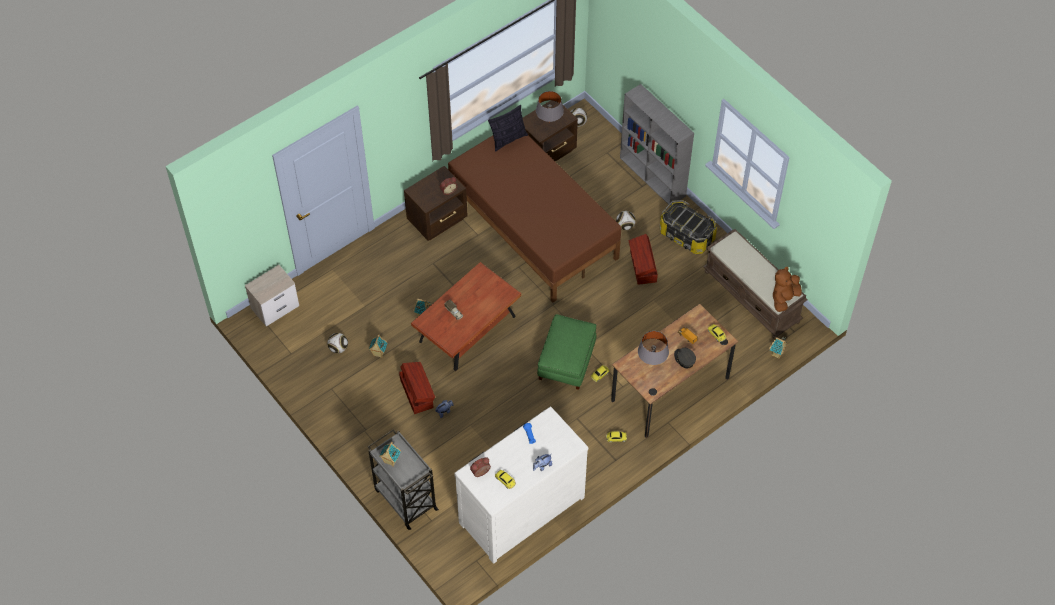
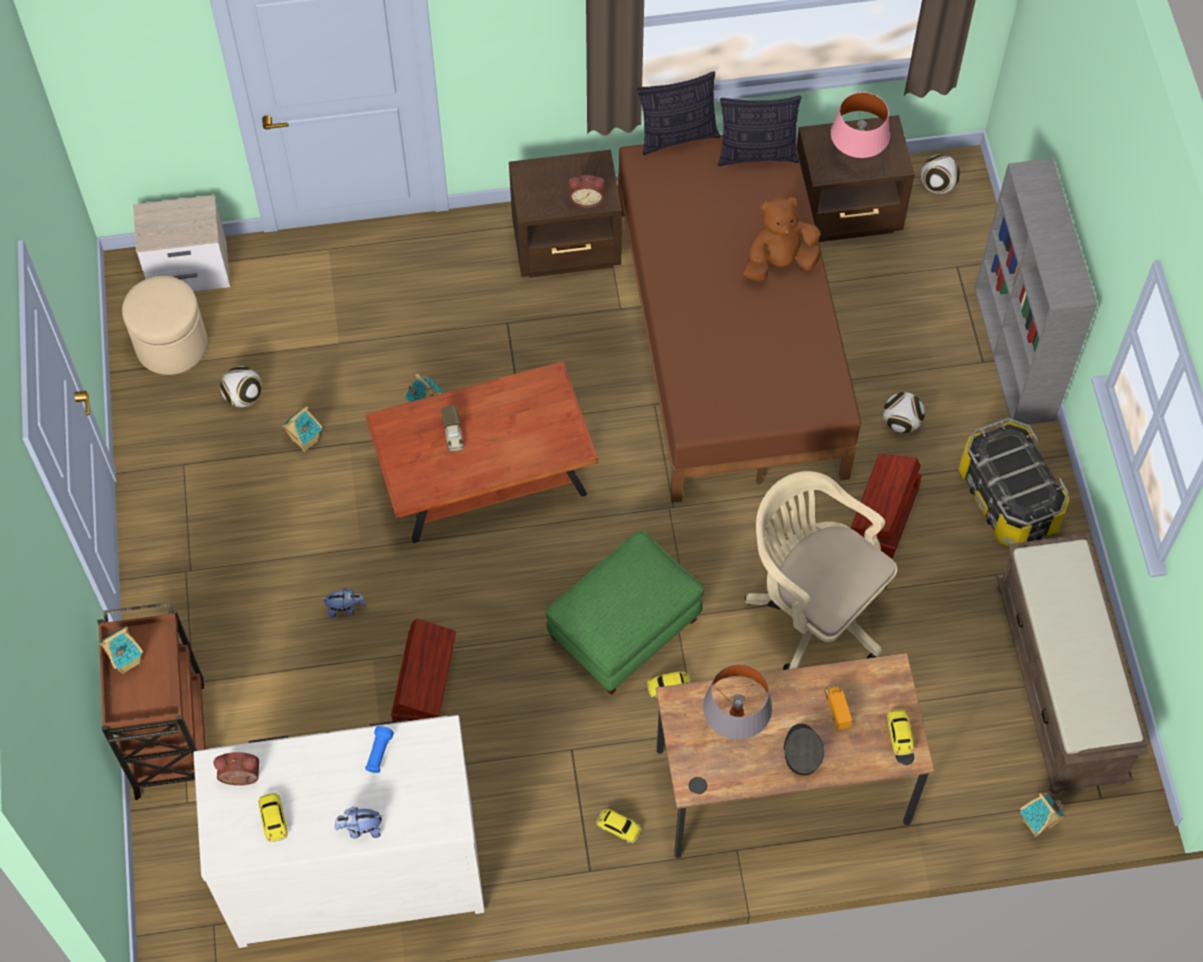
camera: 30 degrees right, 5 degrees up
(290, 342) = (171, 345): none -> beige ottoman
(405, 498) = (170, 735): grey cart -> brown cart
(417, 392) = (321, 548): brown storage box -> brown storage box (425, 685)
(470, 147) = (678, 137): none -> pillow
(549, 122) = (856, 157): grey table lamp -> pink table lamp
(637, 315) = (813, 608): none -> beige office chair
(784, 298) = (1098, 727): brown plush toy -> brown plush toy (779, 263)

